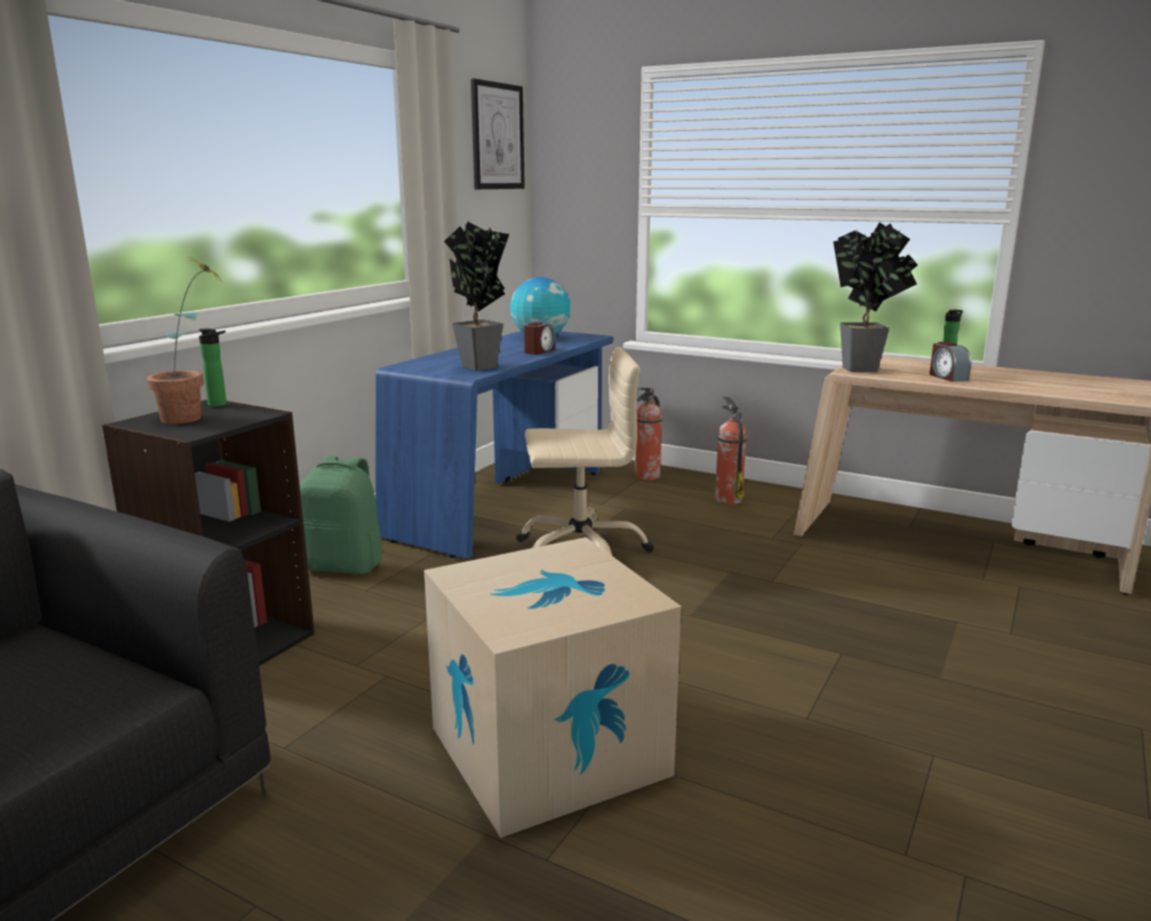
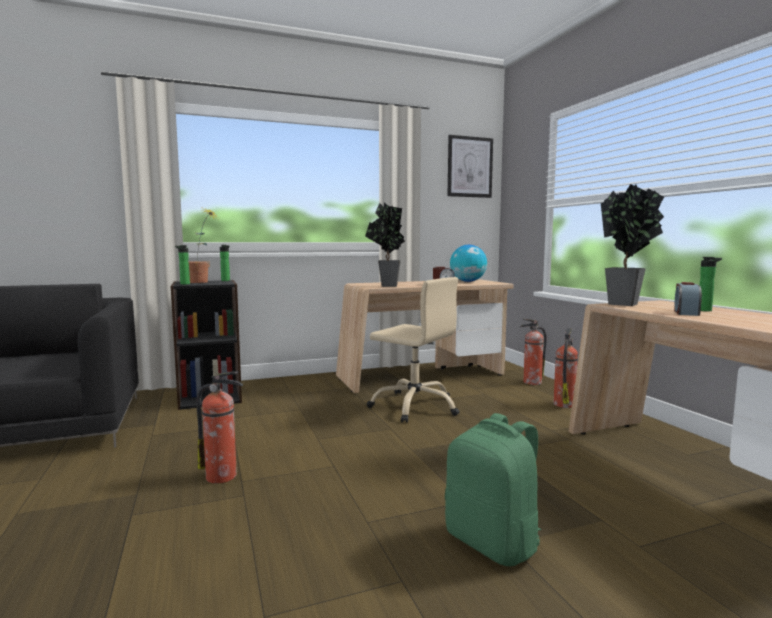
camera: 40 degrees right, 10 degrees down
(186, 431) = (184, 284): none -> bottle
(344, 565) = (303, 383): green backpack -> green backpack (493, 543)
(504, 503) = (423, 377): blue desk -> beige desk
(548, 751) = (223, 476): cardboard box -> fire extinguisher

